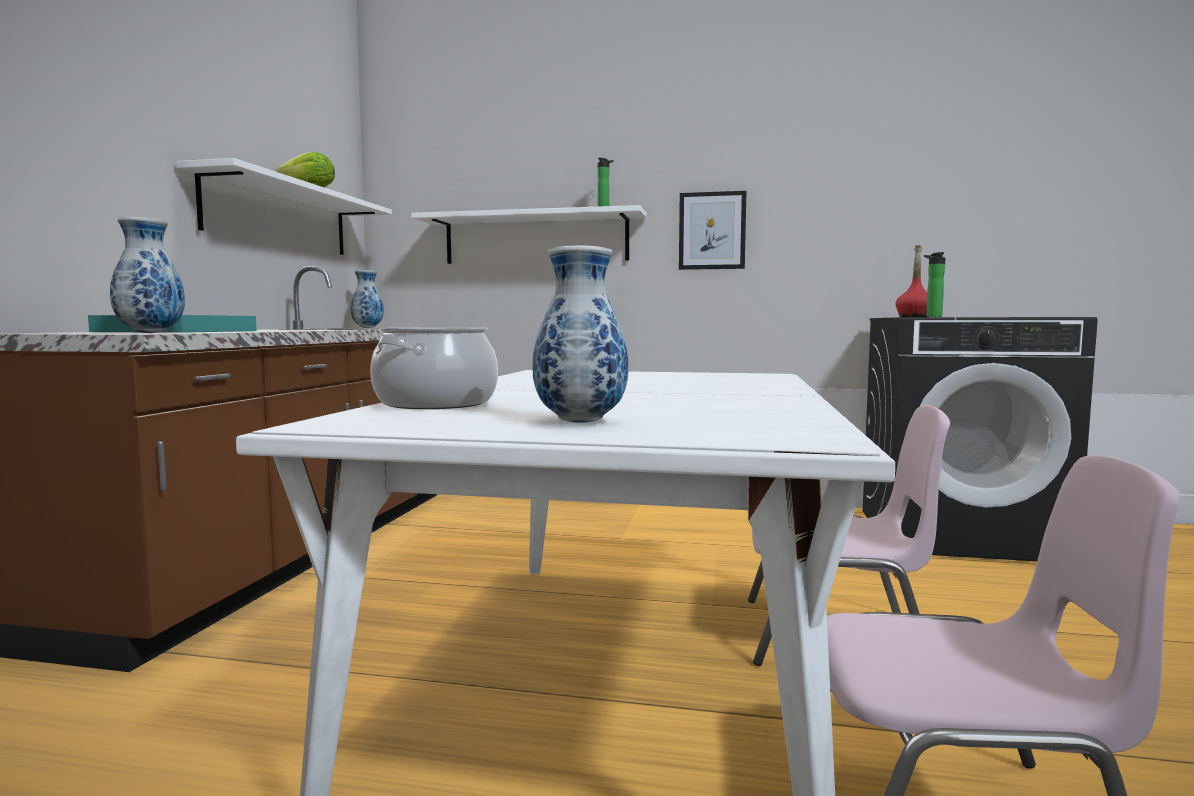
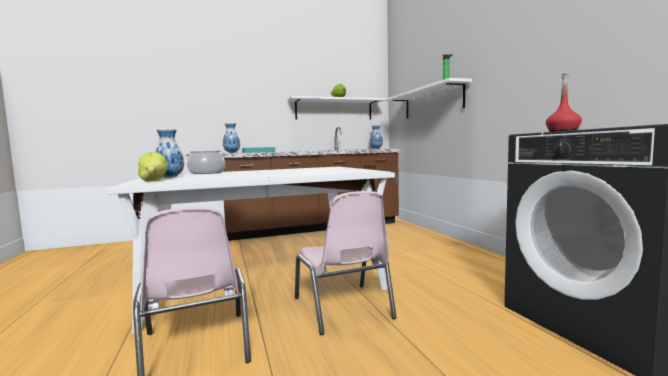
camera: 60 degrees right, 0 degrees up
(712, 231) = (501, 82): picture -> none
(719, 430) = (154, 181): none -> lettuce
(932, 316) = (540, 132): bottle -> none

